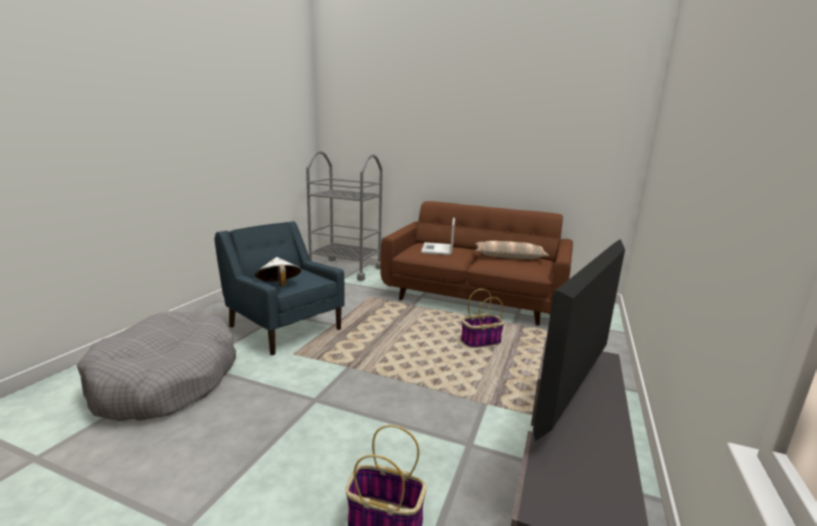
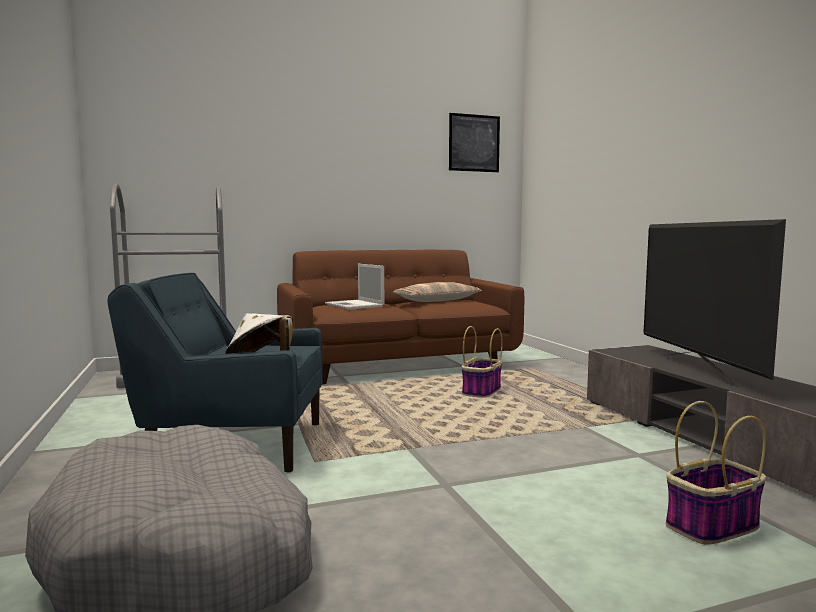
camera: 40 degrees left, 10 degrees down
(596, 115) = (474, 143): none -> picture

